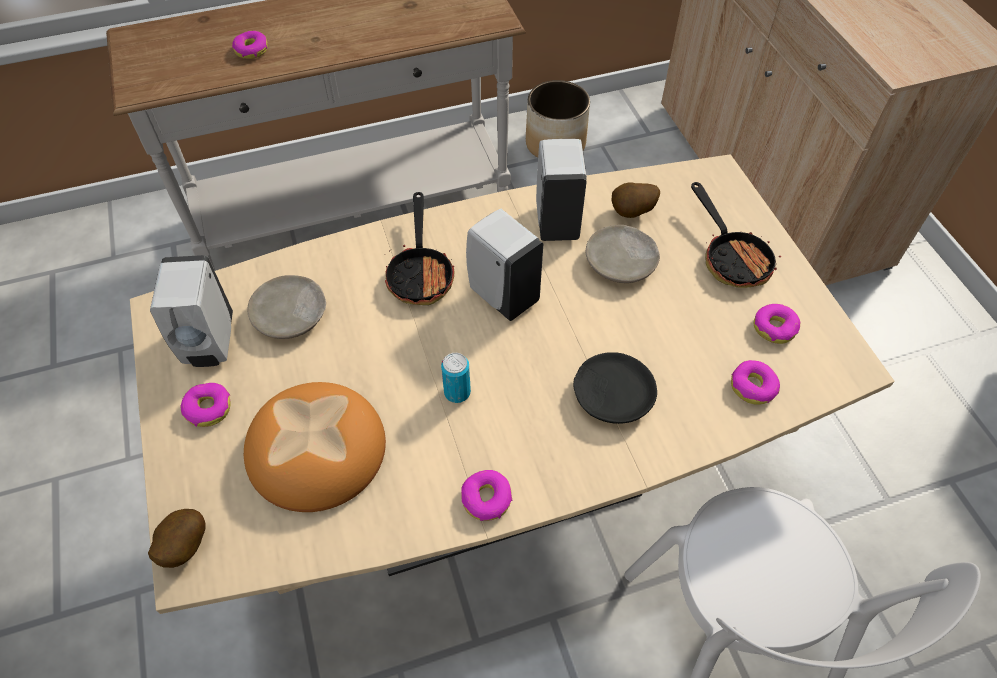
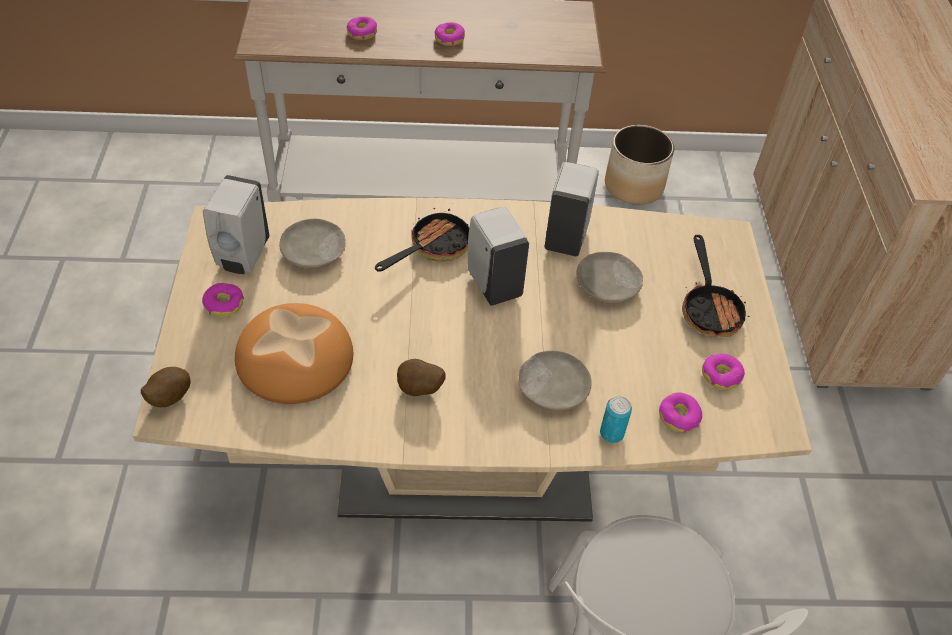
camera: 15 degrees right, 5 degrees down
(421, 272) = (433, 248): frying pan -> frying pan turned 150 degrees counterclockwise
(457, 392) = (424, 348): can -> can (611, 433)
(486, 499) = (414, 435): donut -> donut (449, 39)
(612, 395) = (553, 388): black plate -> beige plate
(632, 213) = (636, 248): potato -> potato (420, 390)

